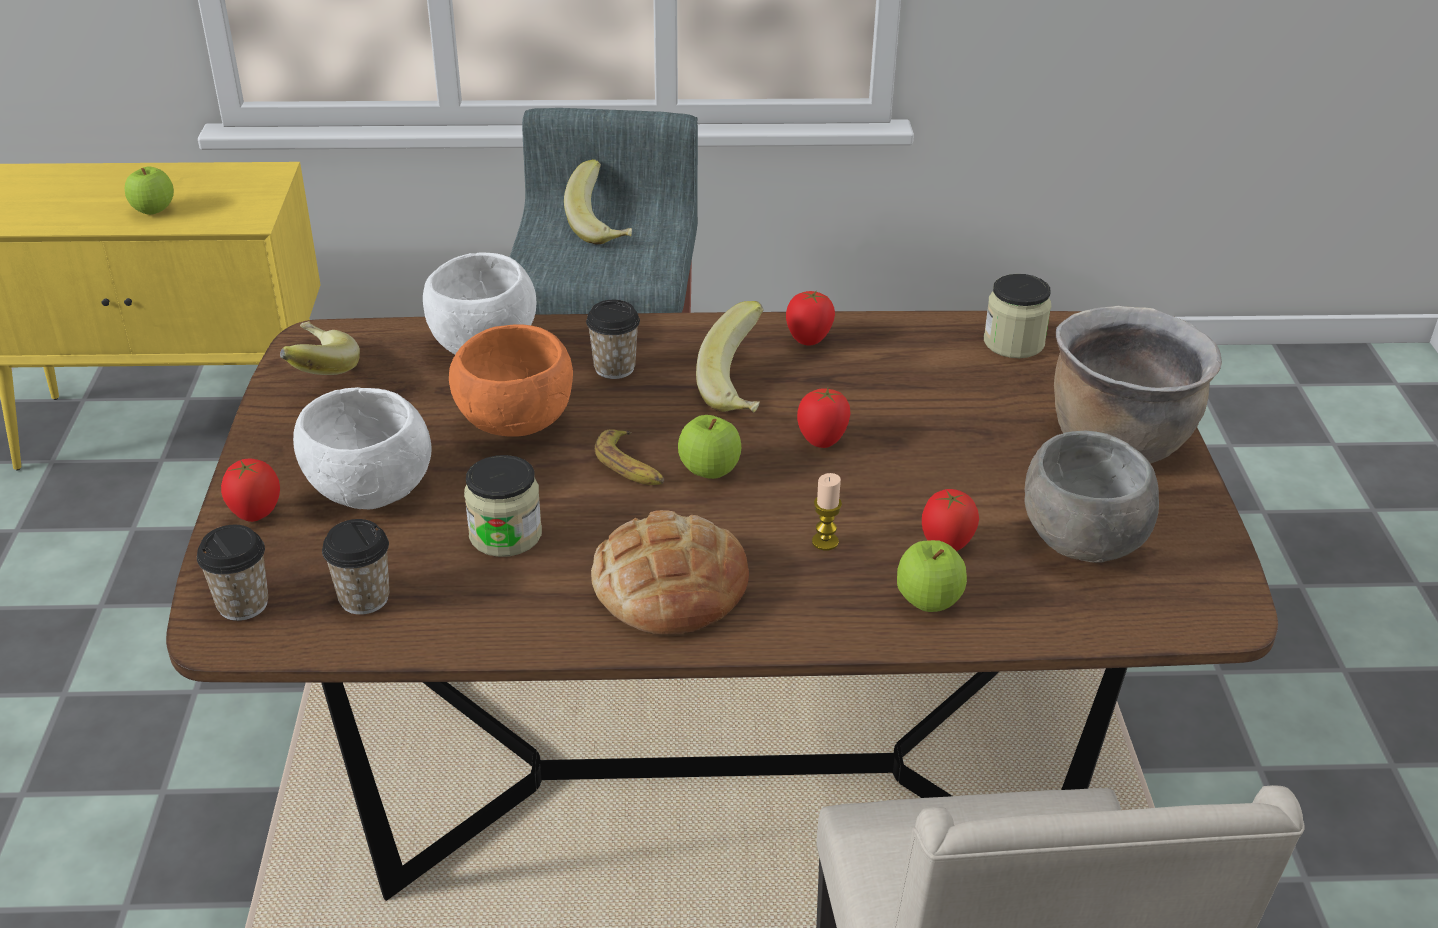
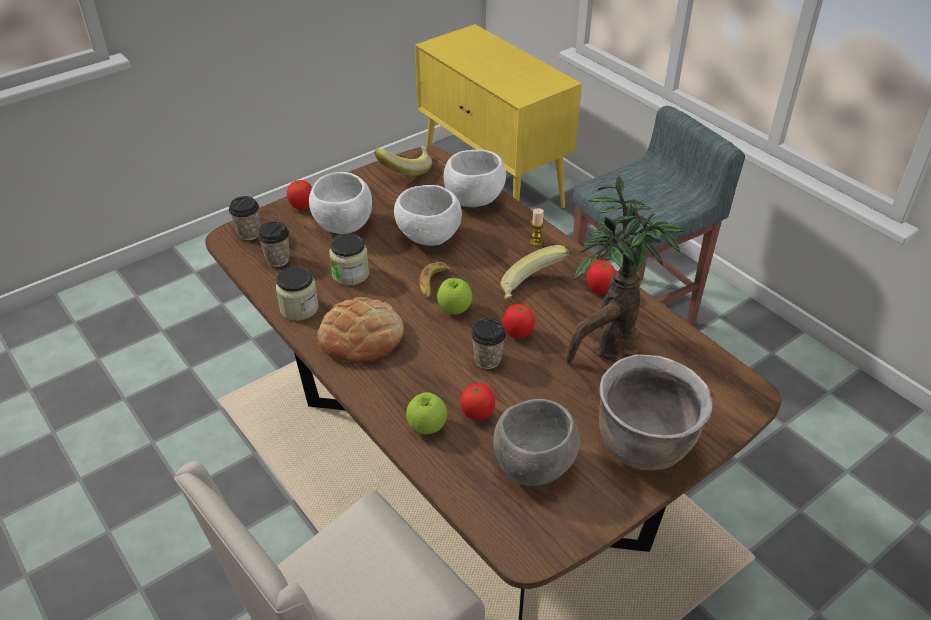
camera: 55 degrees right, 5 degrees up
(154, 211) = (496, 75): apple -> none
(518, 423) = (430, 237): orange bowl -> white bowl
(604, 227) = (659, 188): banana -> none
(614, 368) = (502, 242): cup -> cup (487, 360)
(825, 542) = (439, 371): candle -> candle (536, 242)
(920, 384) = (607, 346): none -> potted plant
(1013, 343) = (692, 364): jar -> jar (299, 308)

